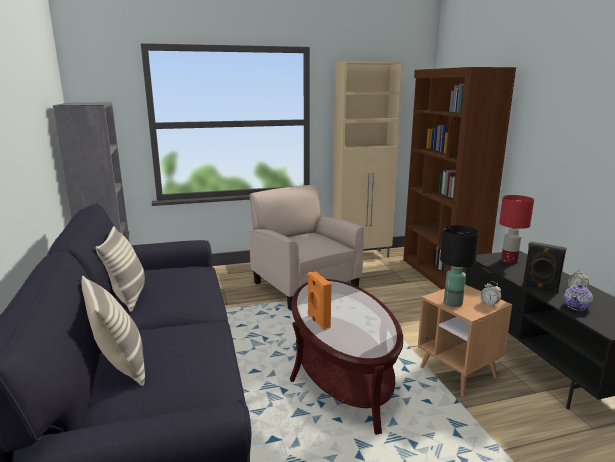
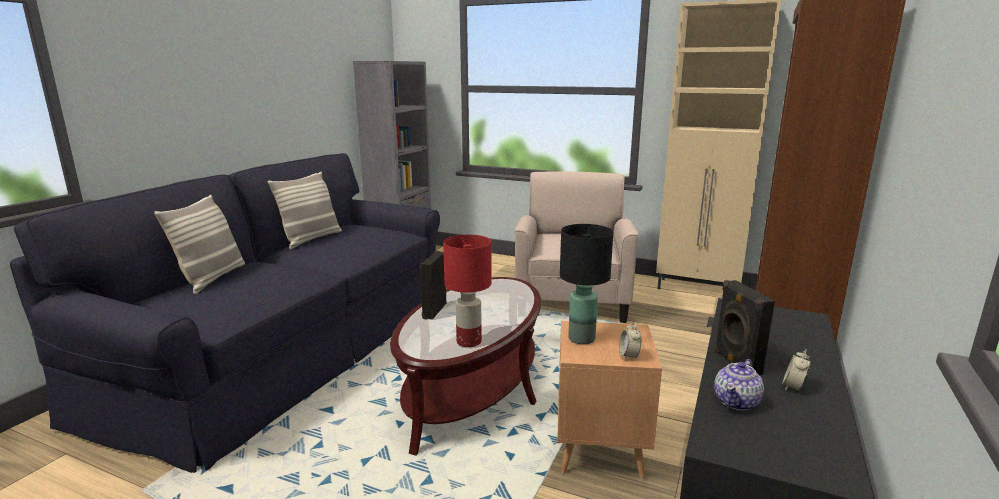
camera: 40 degrees right, 0 degrees up
(317, 321) = (433, 310): orange speaker -> black speaker
(509, 260) = (772, 320): red table lamp -> red table lamp (469, 341)
(576, 306) = (737, 402): teapot -> teapot turned 45 degrees counterclockwise

